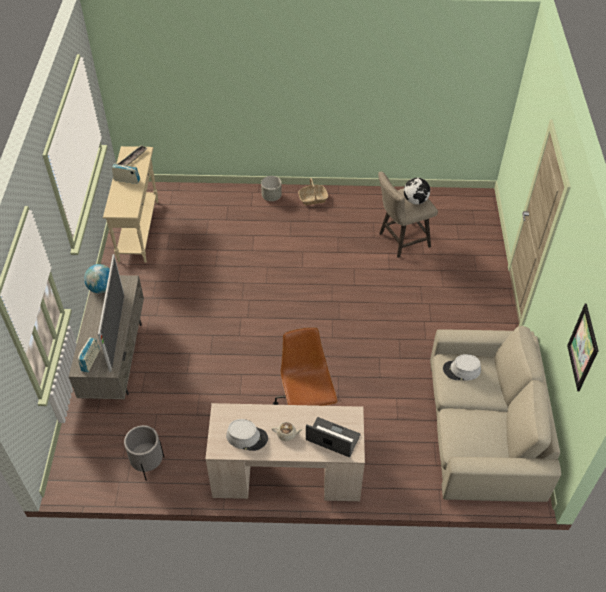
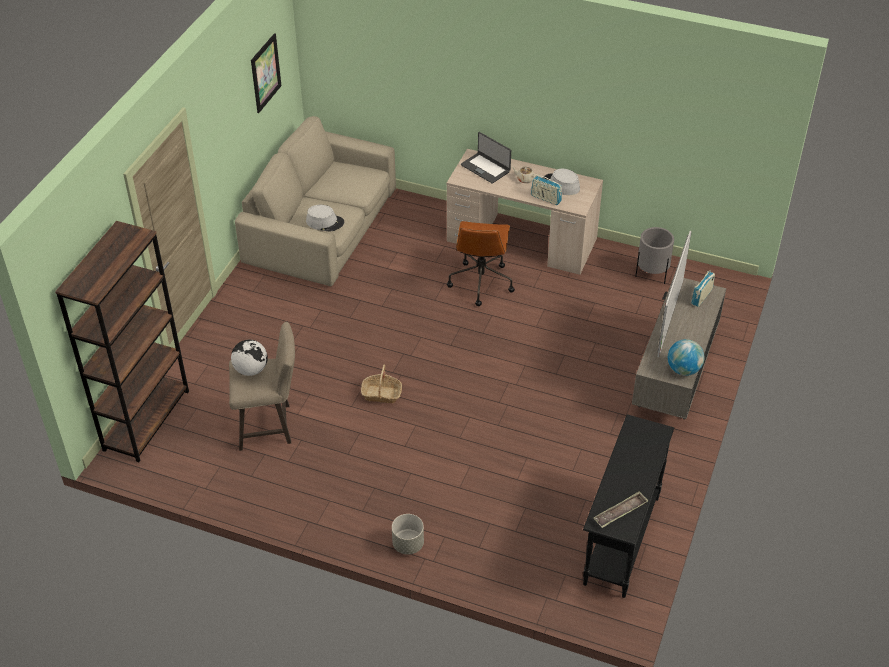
camera: 160 degrees left, 5 degrees down
(127, 180) = (633, 476): radio -> radio (546, 198)
(139, 230) = (621, 540): beige console table -> black console table
(313, 199) = (349, 523): basket -> basket (381, 394)
(484, 223) = (146, 420): none -> brown bookcase

